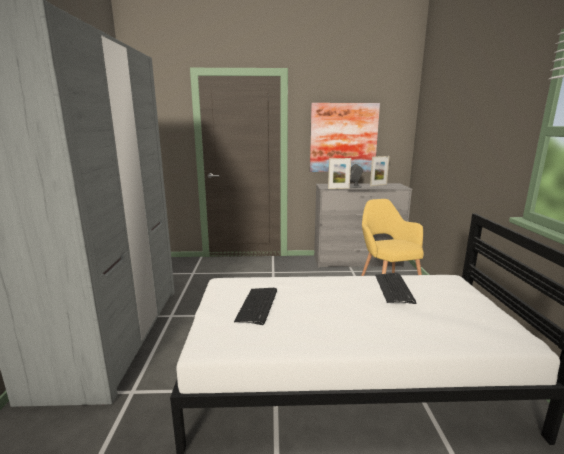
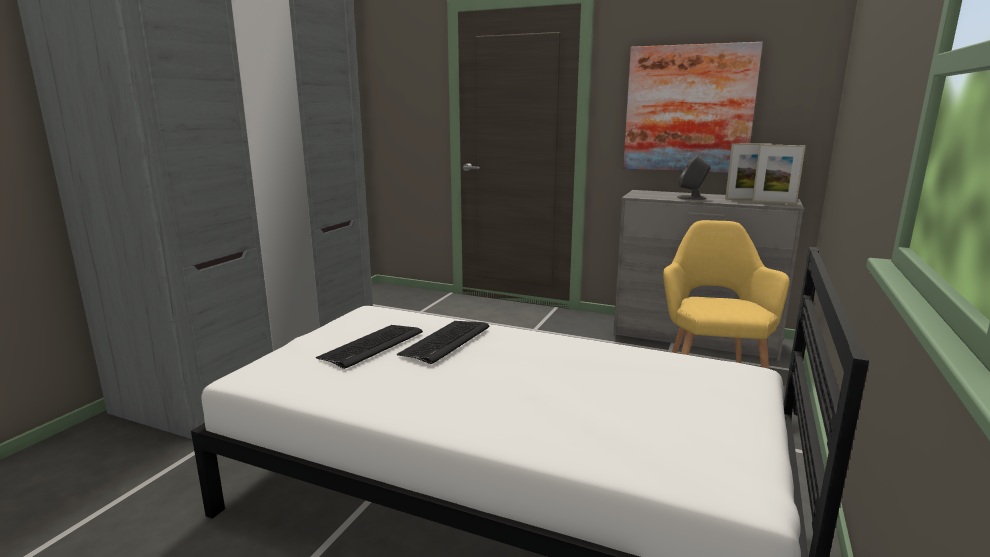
camera: 25 degrees right, 0 degrees up
(338, 188) = (656, 198): picture frame -> picture frame (774, 202)
(394, 288) = (608, 364): keyboard -> keyboard (446, 342)

